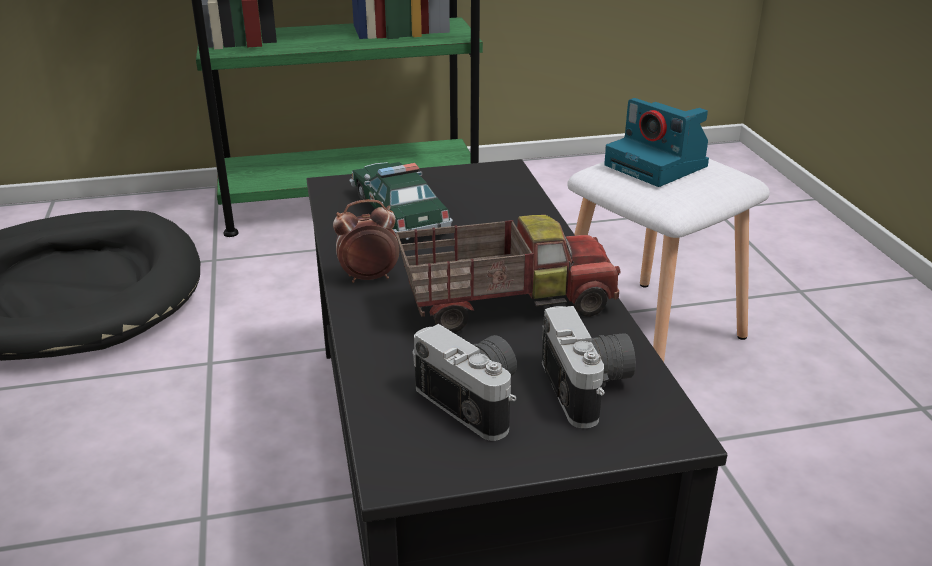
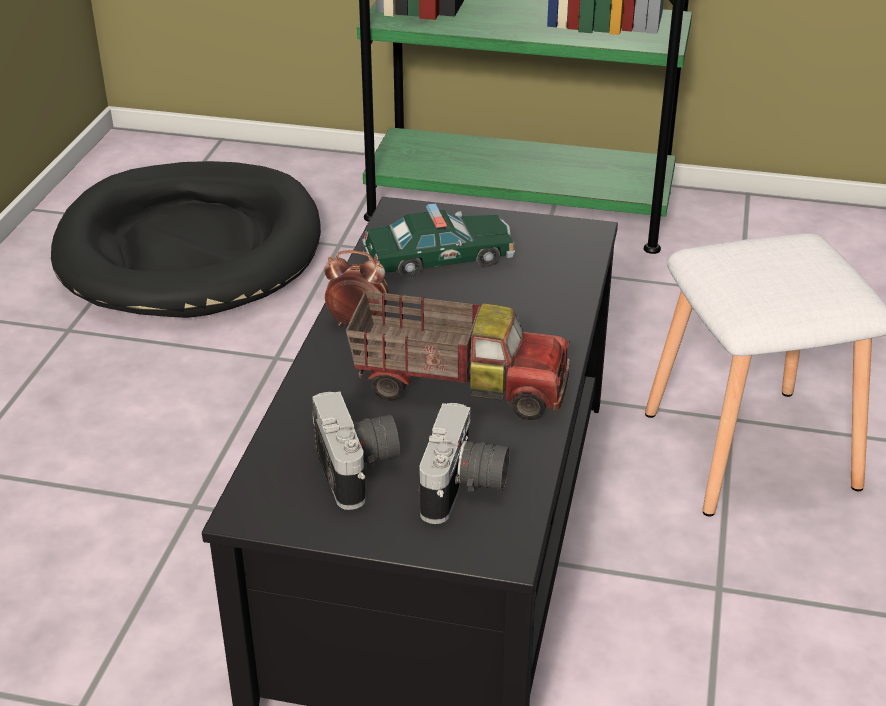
camera: 25 degrees right, 5 degrees up
(399, 213) = (439, 259): toy car -> toy car turned 75 degrees clockwise
(658, 166) = (770, 265): camera -> none

